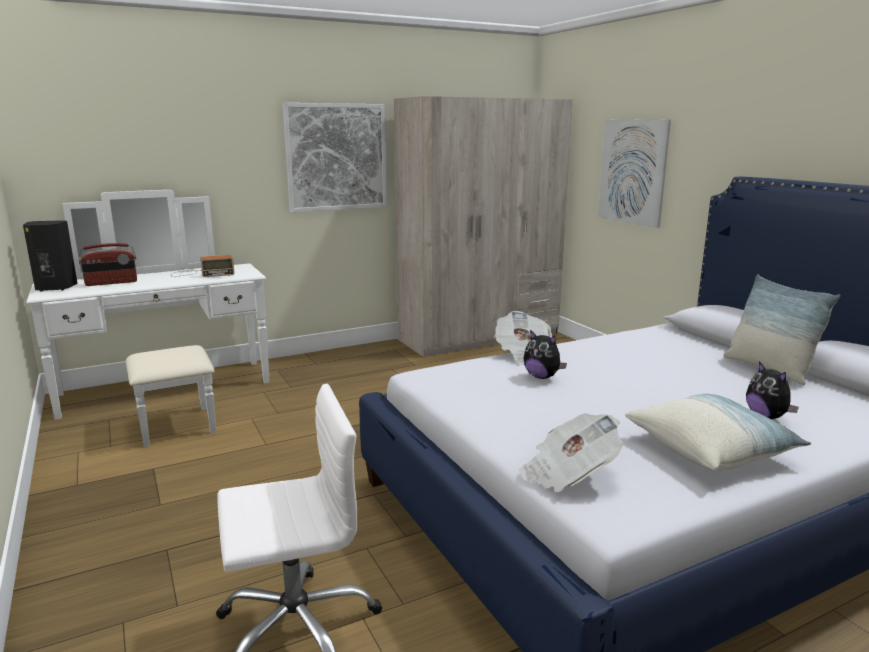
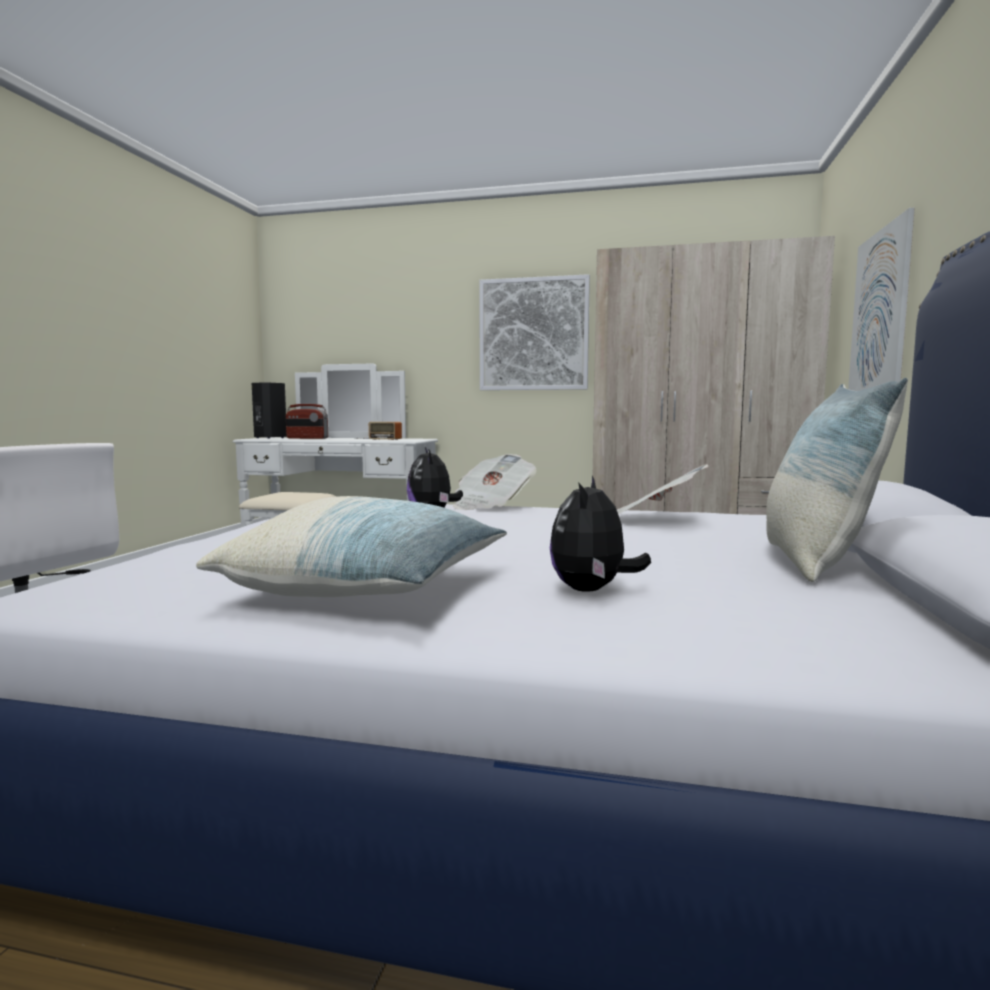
camera: 40 degrees right, 10 degrees down
(568, 474) = (158, 562): newspaper -> newspaper (652, 519)

